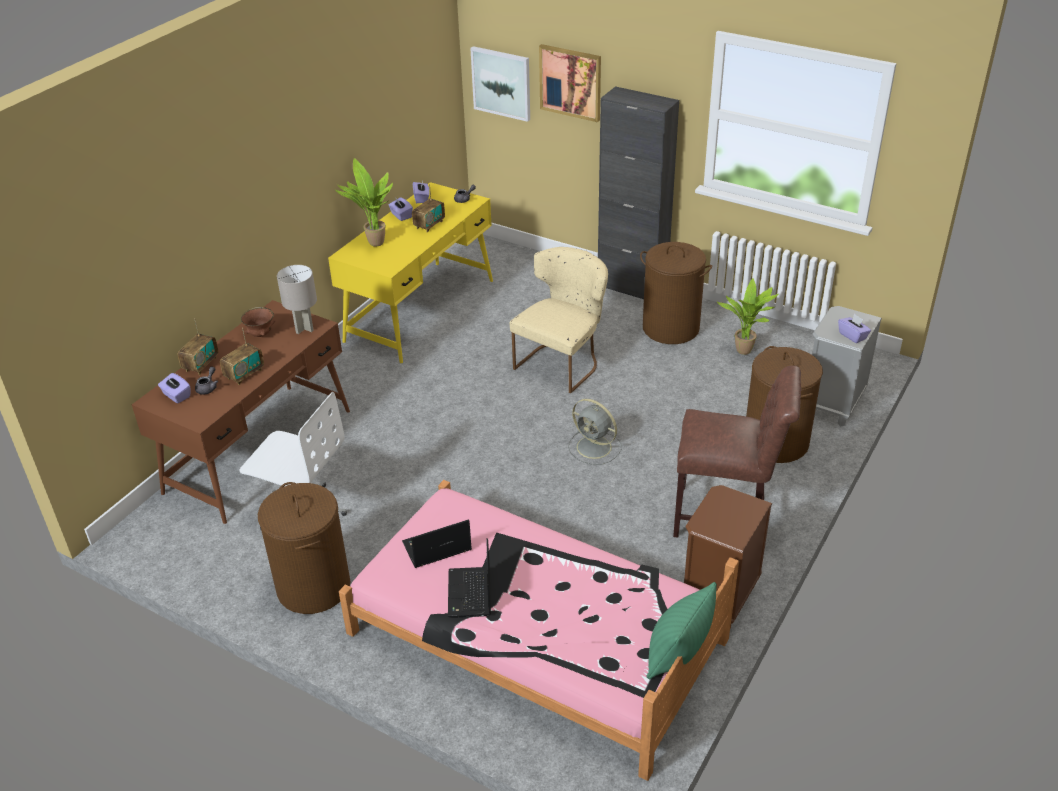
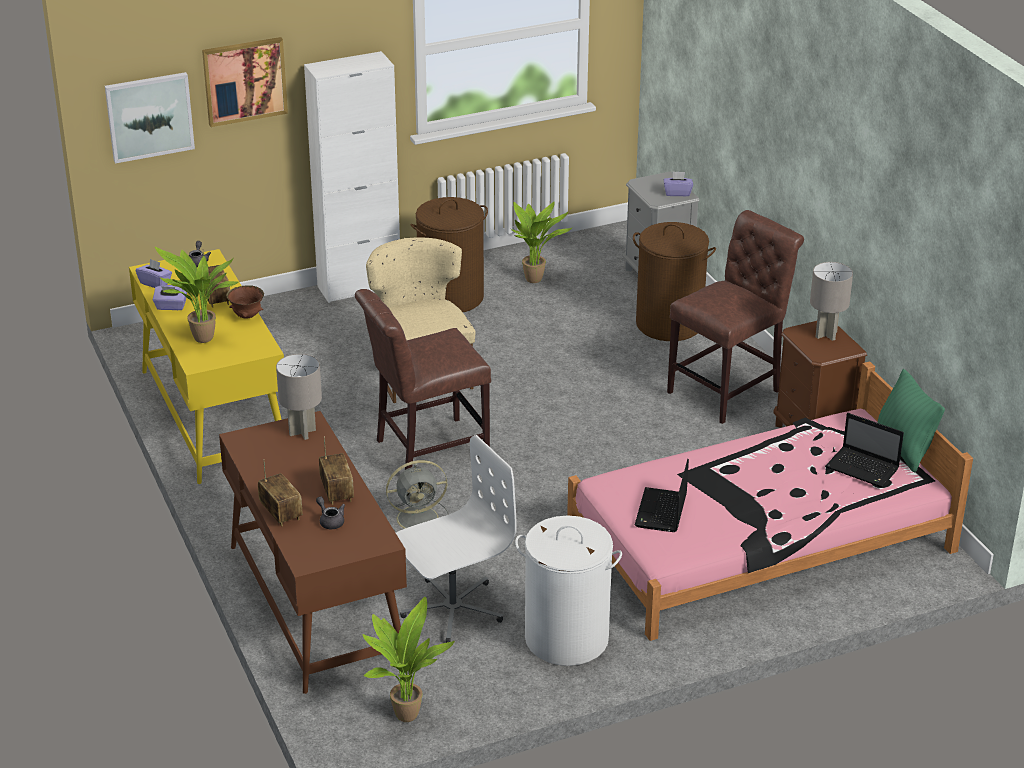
camera: 55 degrees left, 5 degrees down
(169, 549) = (404, 714): none -> potted plant
(176, 396) = (318, 544): purple tissue box -> none
(261, 334) = (276, 460): brown bowl -> brown bowl (247, 316)
(313, 586) = (566, 639): brown laundry basket -> white laundry basket
(470, 594) = (739, 515): laptop -> laptop (863, 468)
(473, 410) = (425, 450): none -> brown chair
(595, 448) = (565, 410): grey fan -> grey fan (419, 518)
(632, 287) = (359, 287): black cabinet -> white cabinet
(741, 513) = (826, 334): none -> grey table lamp

